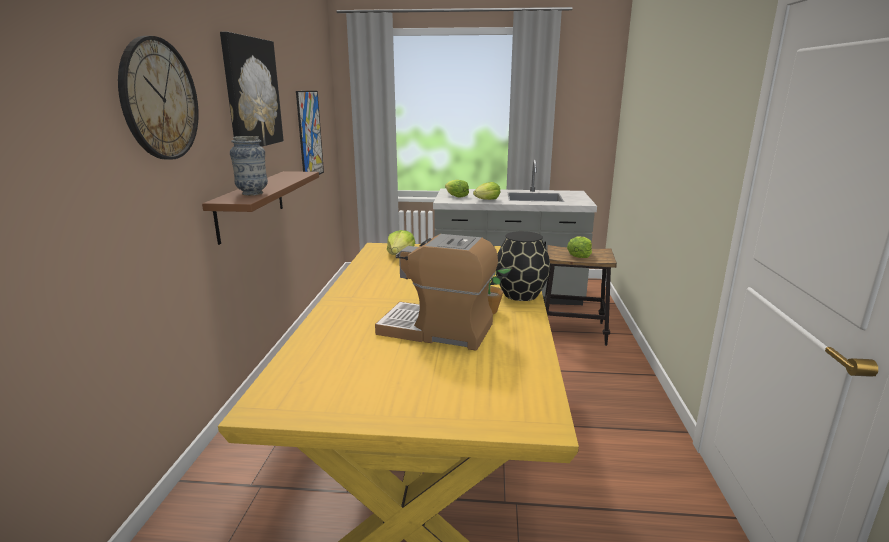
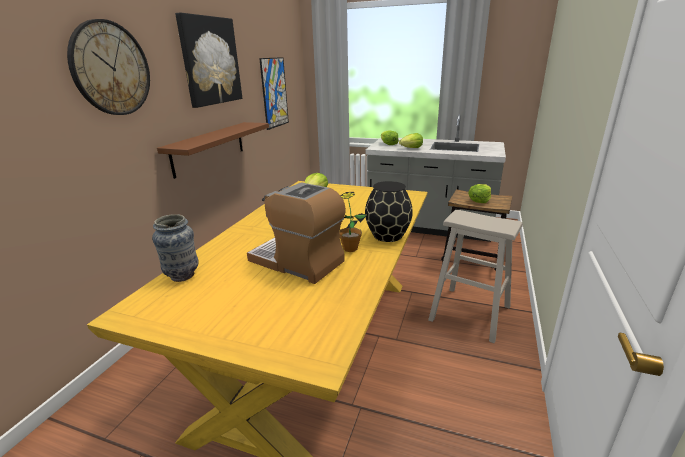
camera: 15 degrees right, 5 degrees up
(252, 193) = (199, 140): vase -> vase (182, 276)
(593, 384) = (470, 313): none -> beige stool

